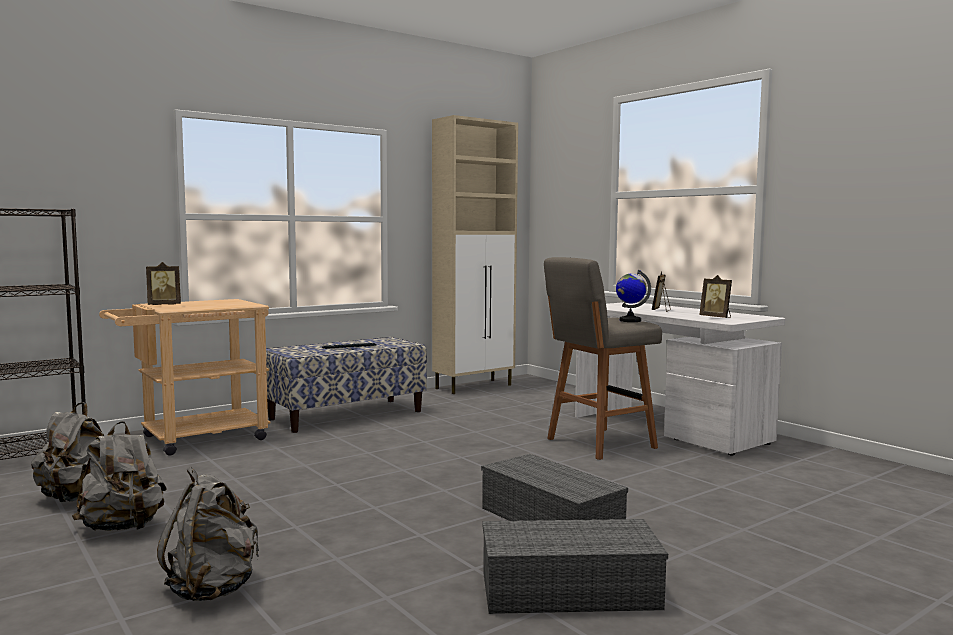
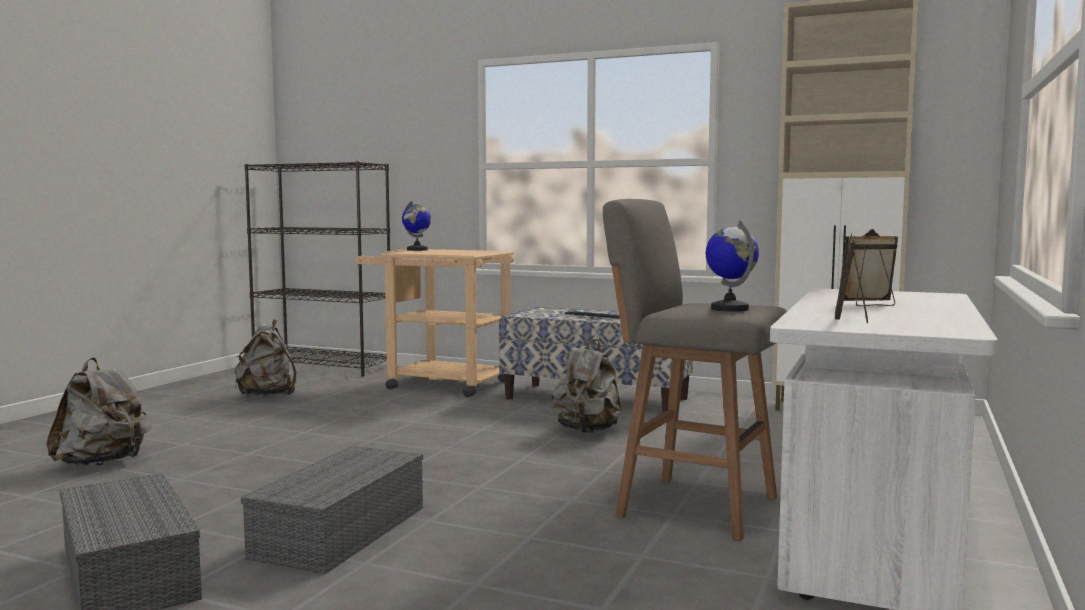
camera: 60 degrees right, 0 degrees up
(123, 528) = (214, 418): grey backpack -> grey backpack (587, 431)
(164, 305) = (417, 250): picture frame -> globe

